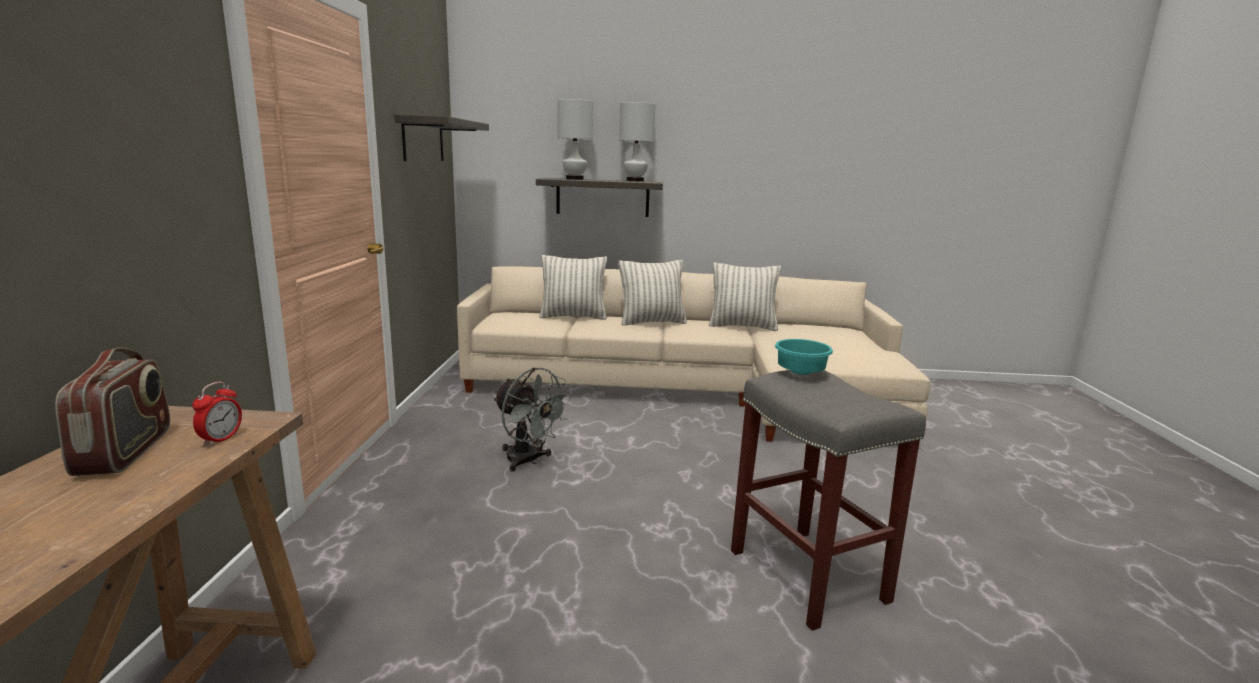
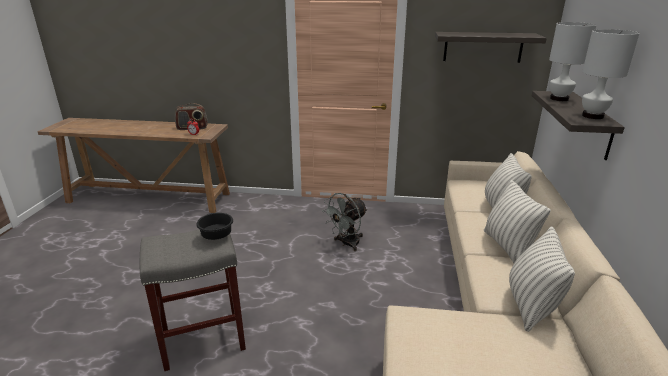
camera: 95 degrees right, 10 degrees up
(802, 372) = (216, 236): turquoise bowl -> black bowl

